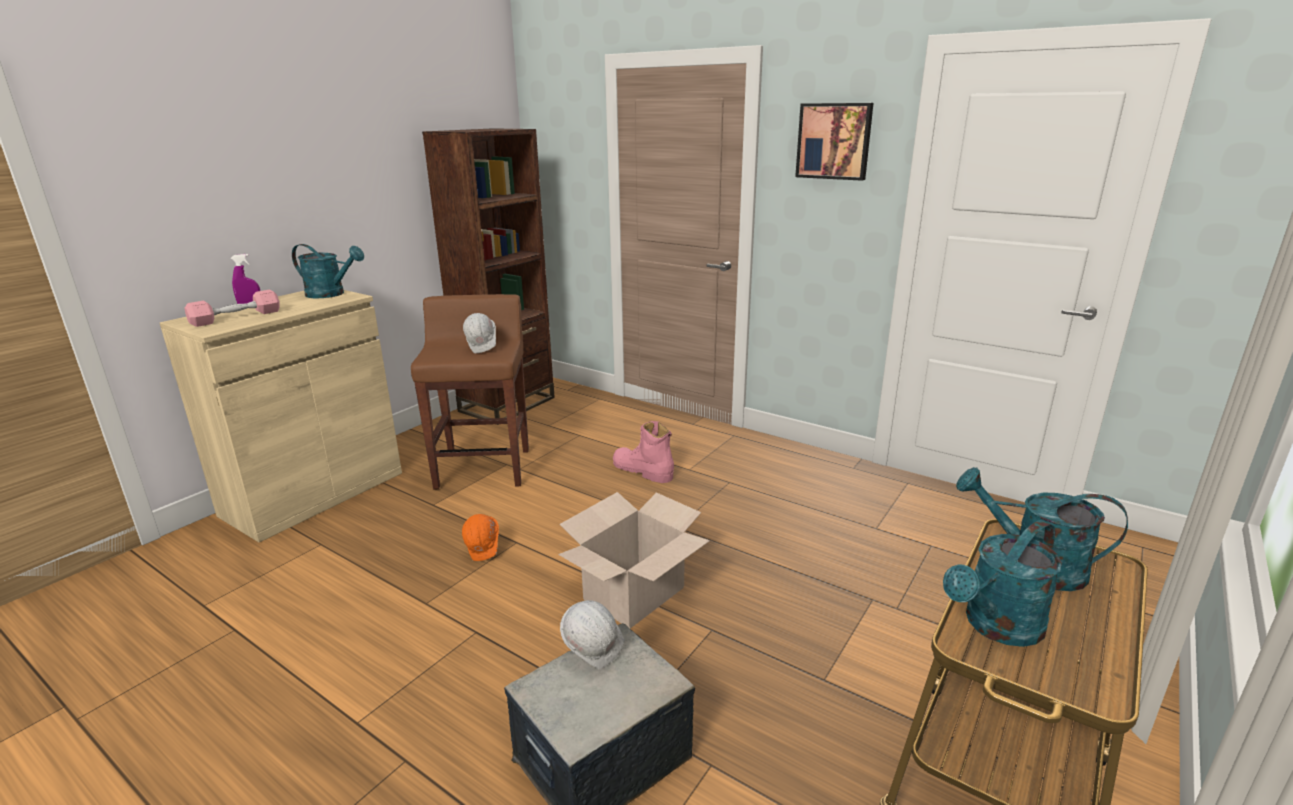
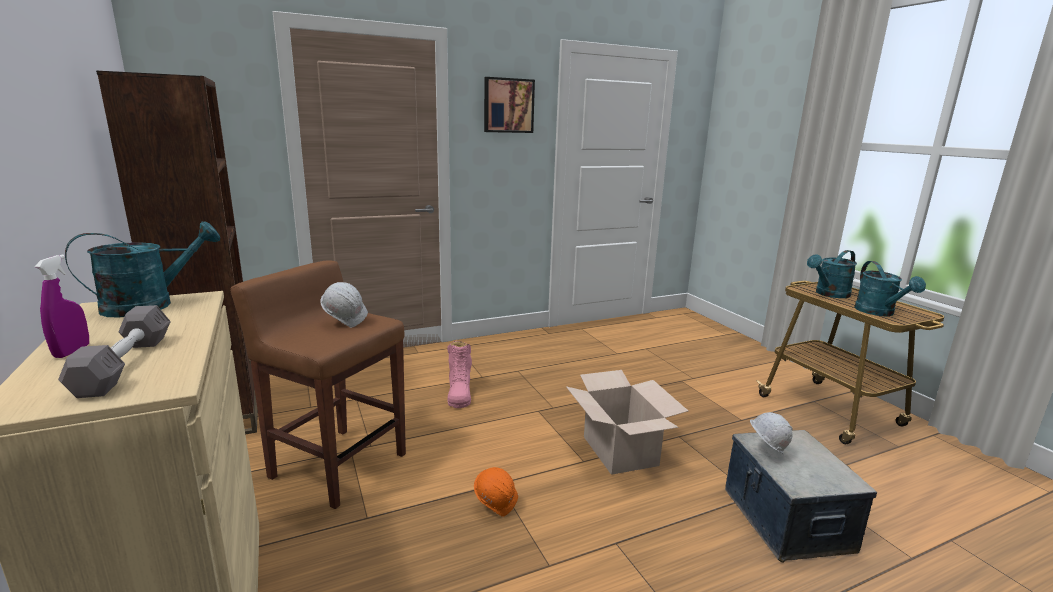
camera: 60 degrees left, 5 degrees down
(236, 317) = (125, 364): pink dumbbell -> grey dumbbell
(642, 471) = (459, 393): pink boot -> pink boot turned 75 degrees counterclockwise

